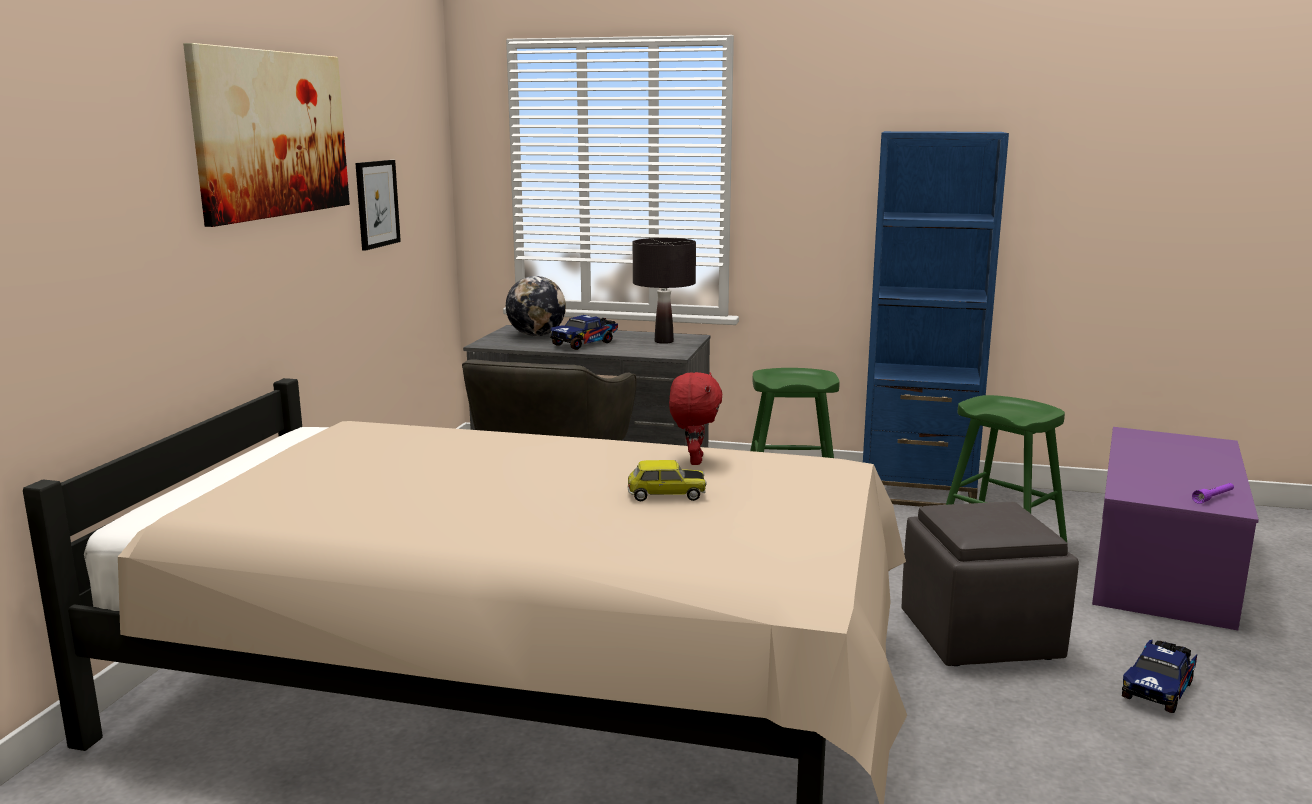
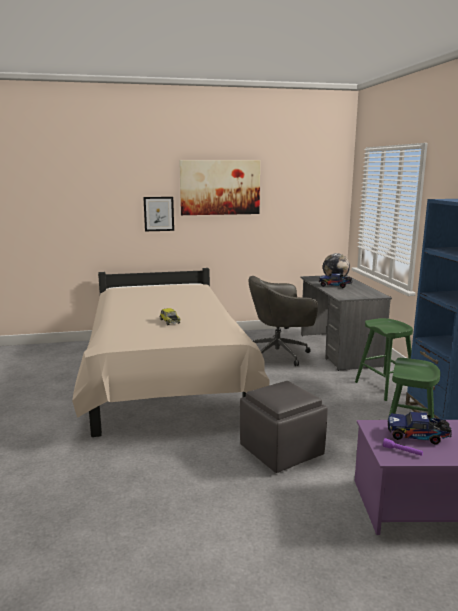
camera: 65 degrees right, 0 degrees up
(377, 204) = (283, 215): picture -> picture (159, 214)
(664, 341) = (362, 293): black table lamp -> none
(694, 461) = (209, 320): red plush toy -> none
(1158, 688) = (271, 504): toy truck -> toy truck (418, 436)

